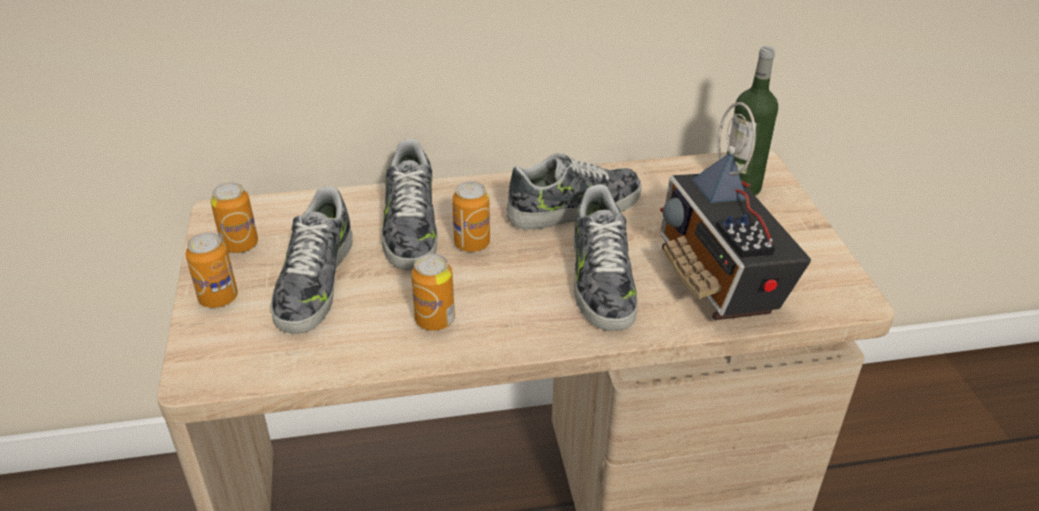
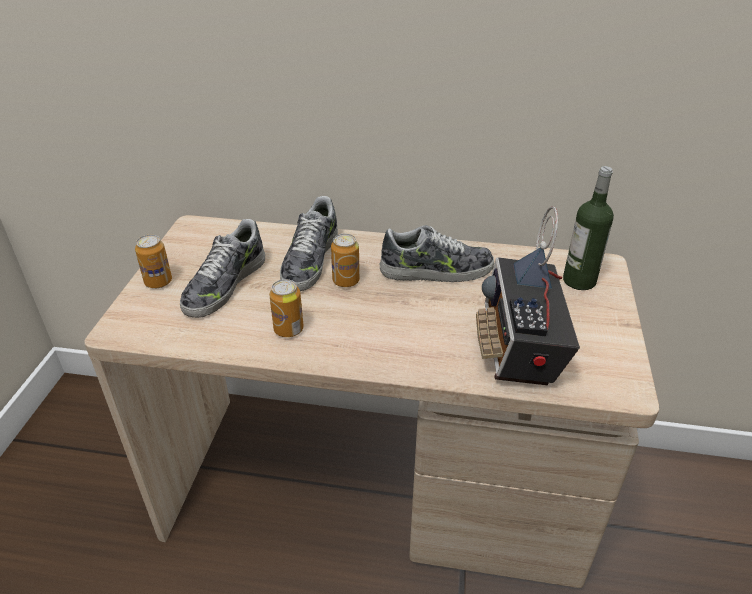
camera: 20 degrees right, 0 degrees up
(240, 245) = (192, 249): can -> none
(600, 279) = (425, 327): shoe -> none

